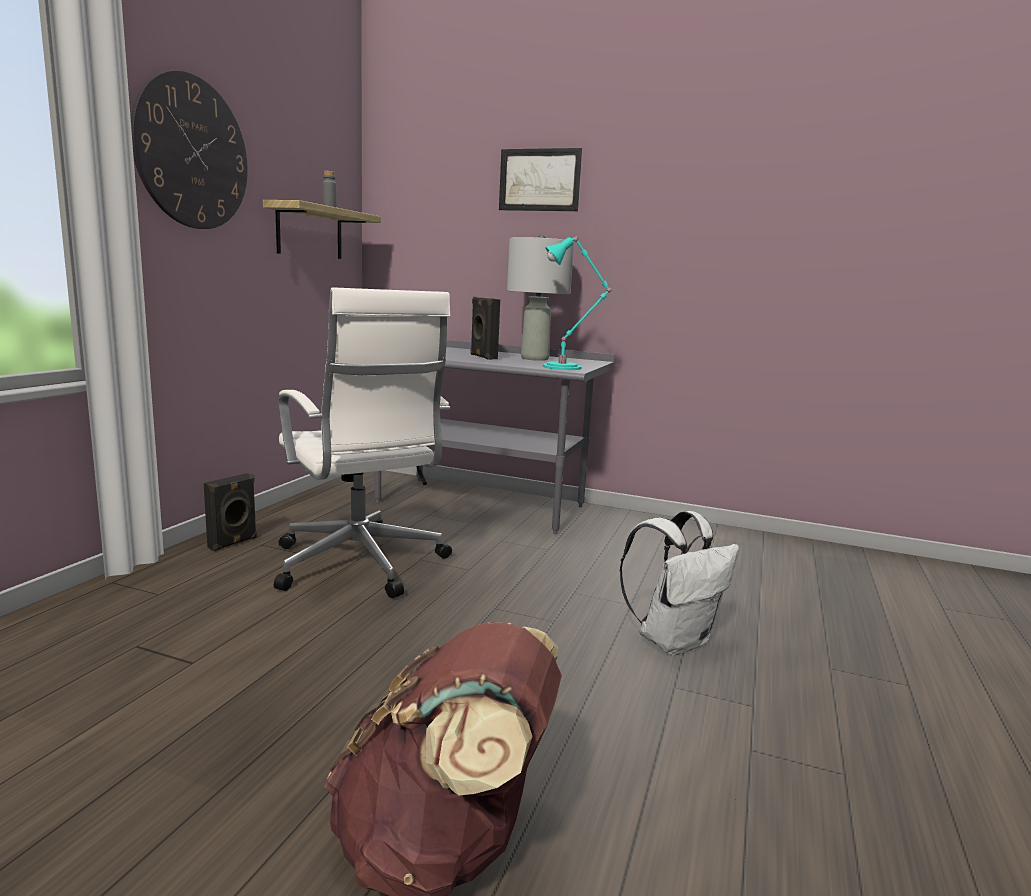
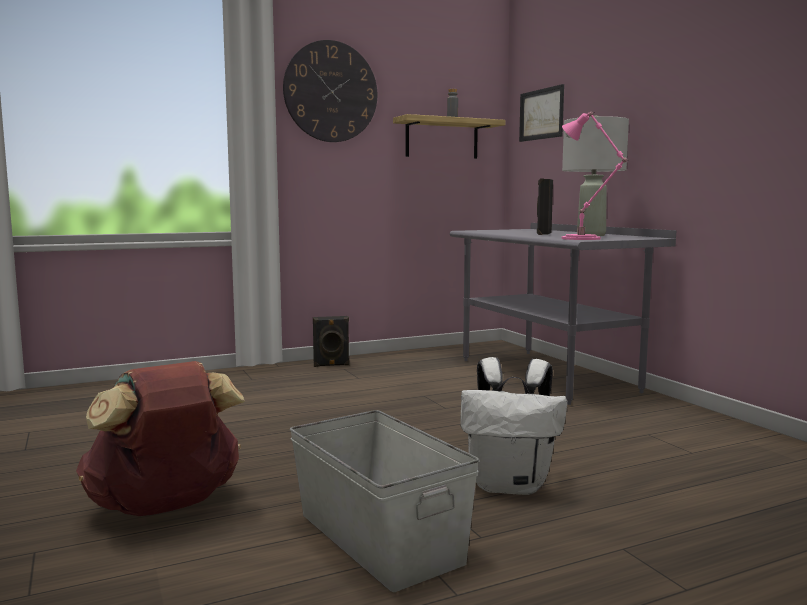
camera: 45 degrees right, 5 degrees down
(360, 565) = (379, 390): white office chair -> none
(539, 180) = (618, 64): picture -> picture (541, 114)
(565, 367) = (584, 239): turquoise table lamp -> pink table lamp
(701, 752) = (378, 538): none -> grey storage box

